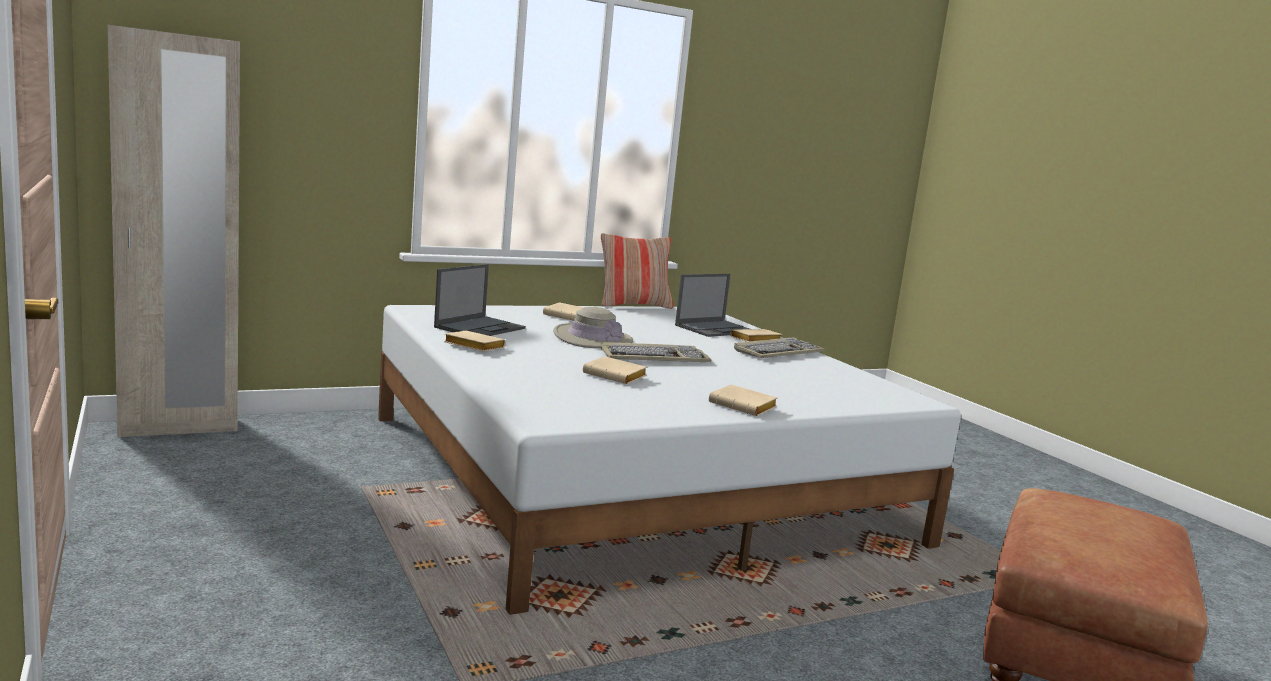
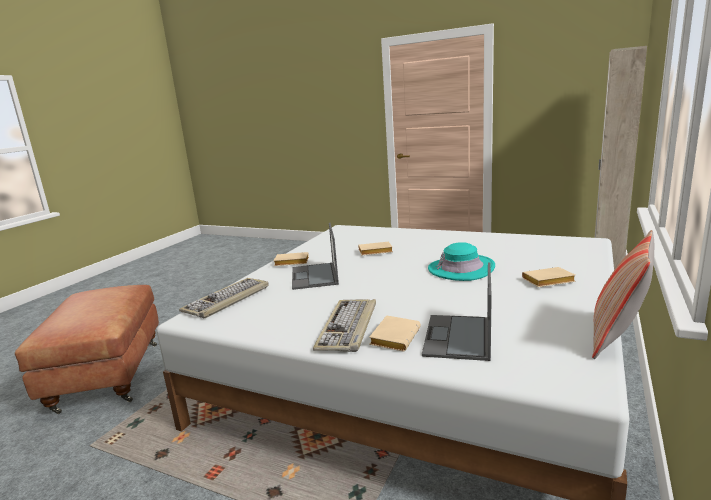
camera: 145 degrees right, 5 degrees up
(472, 346) = (467, 237): beige book -> none
(480, 327) = (515, 247): laptop -> laptop (315, 276)
(592, 339) = (461, 269): beige hat -> turquoise hat
(654, 357) = (395, 272): keyboard -> keyboard (227, 300)

